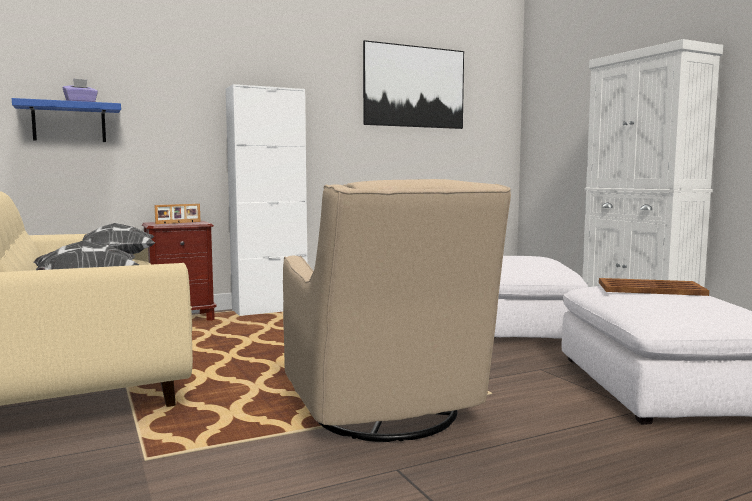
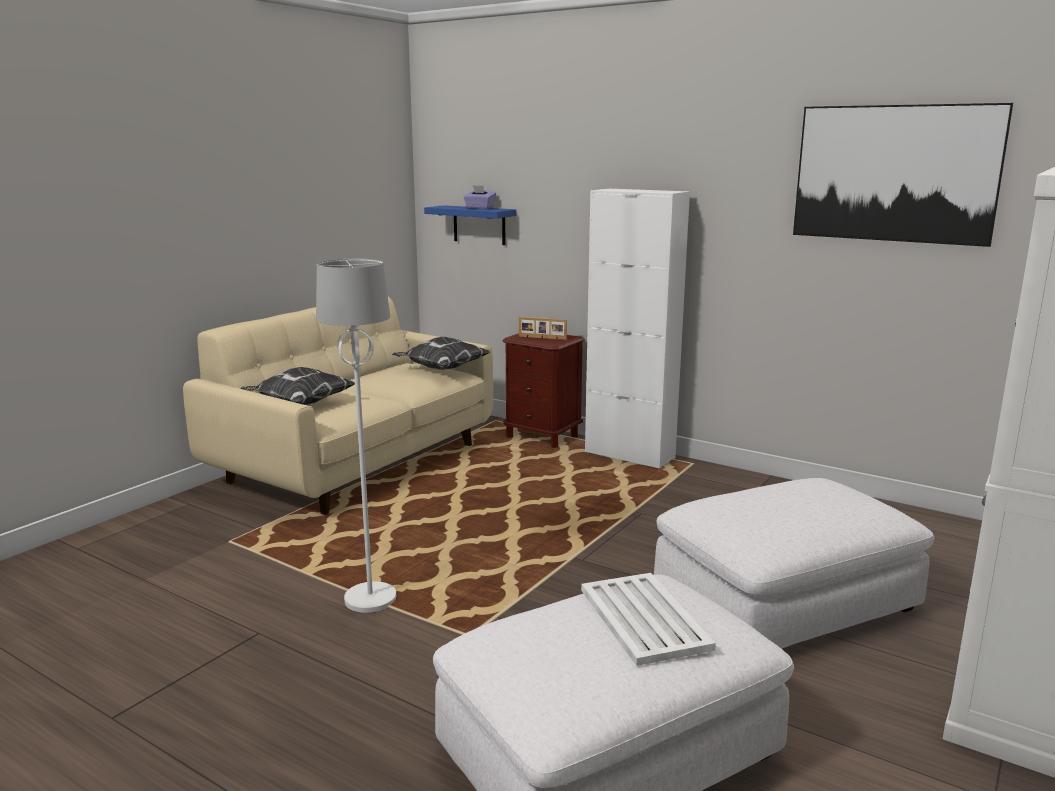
camera: 60 degrees right, 10 degrees up
(387, 415) = (369, 599): beige armchair -> white floor lamp
(651, 289) = (644, 619): brown tray -> white tray

